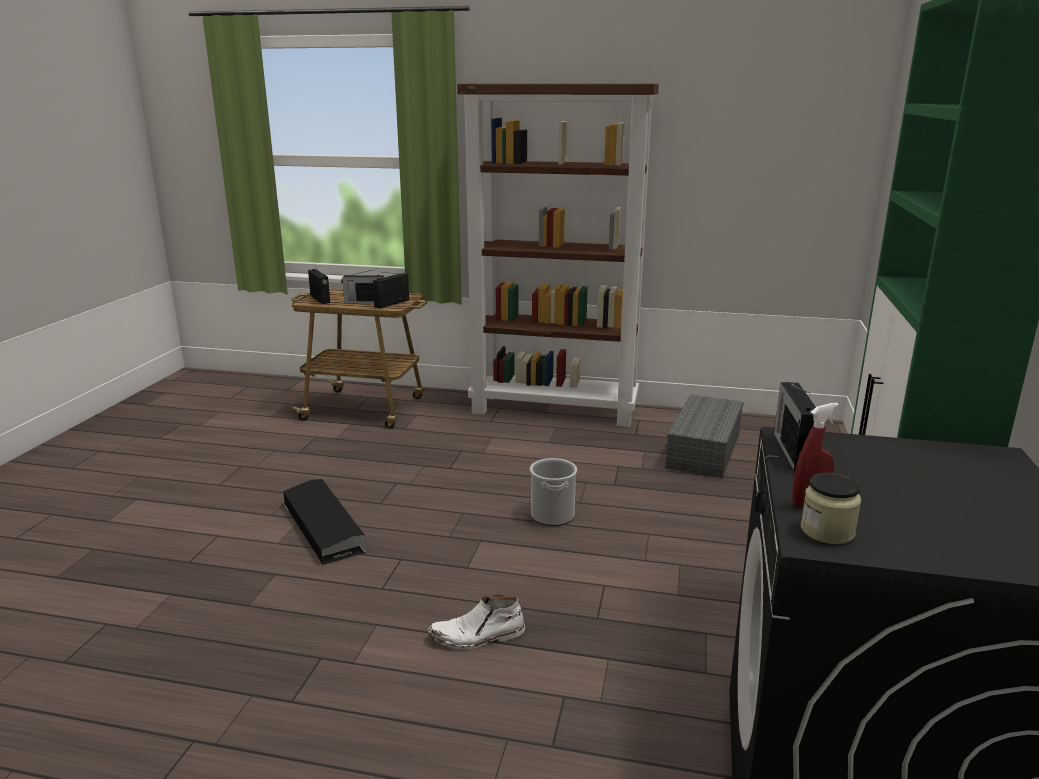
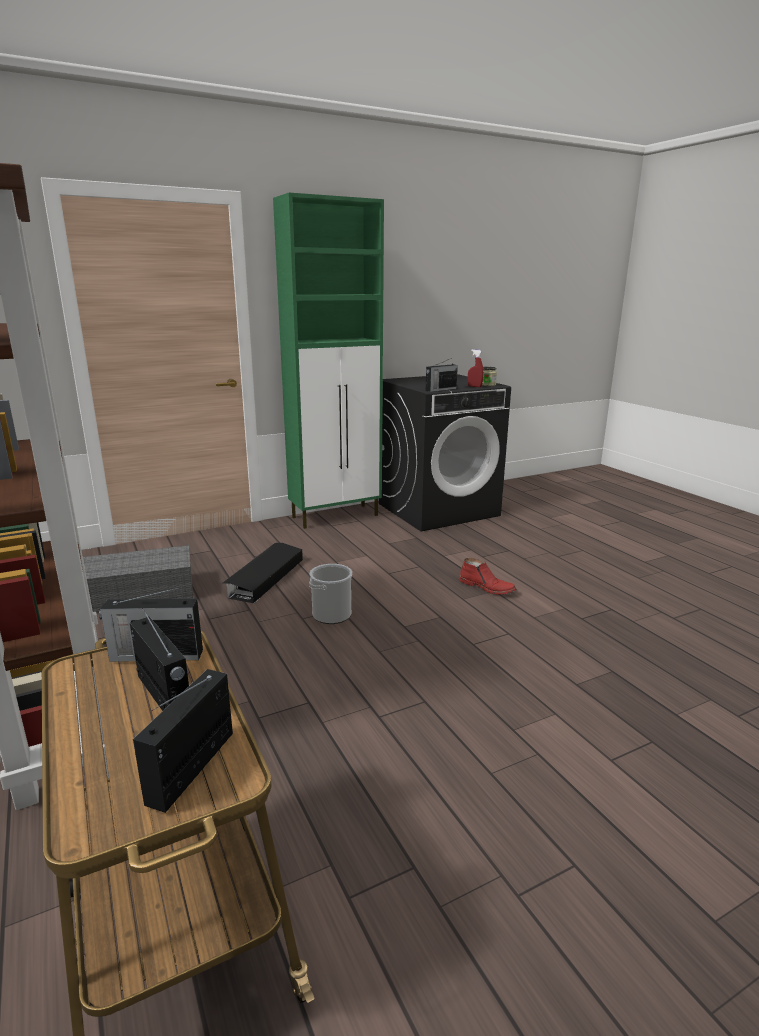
camera: 130 degrees left, 0 degrees up
(323, 527) = (501, 705): black storage box -> black storage box (265, 578)
(477, 636) = (487, 587): white boot -> red boot

